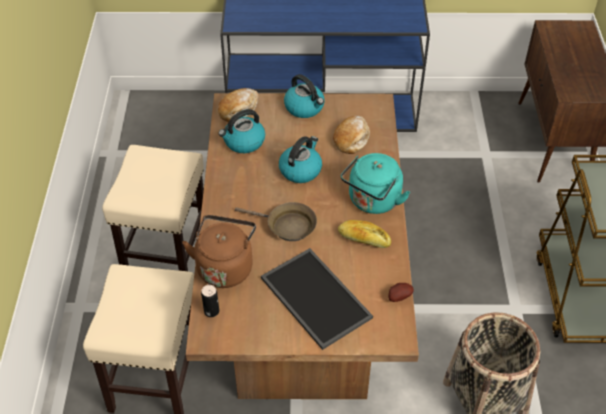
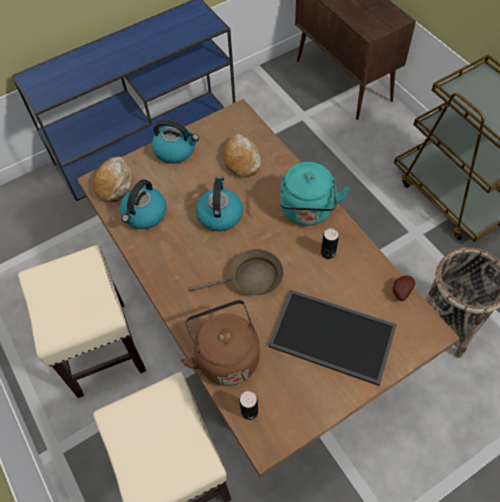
camera: 30 degrees left, 10 degrees up
(363, 239) = (328, 253): bread -> can

